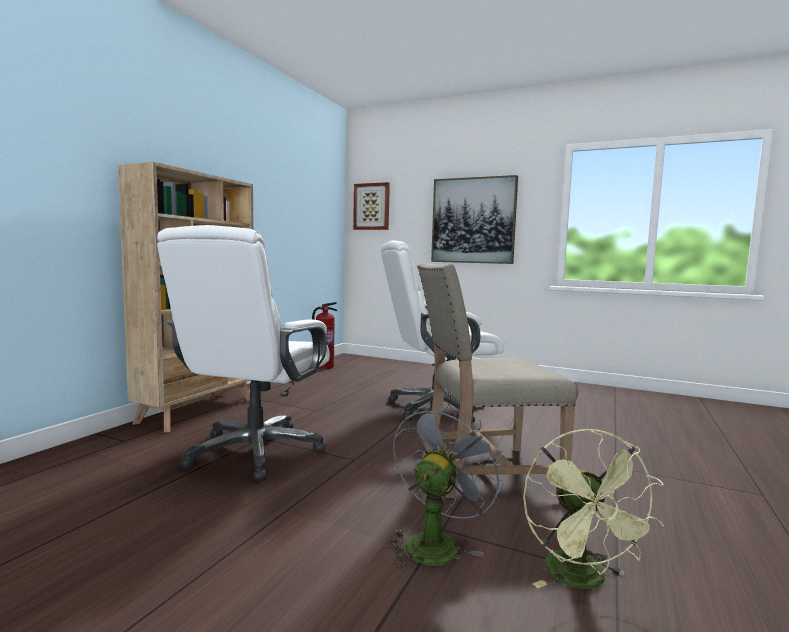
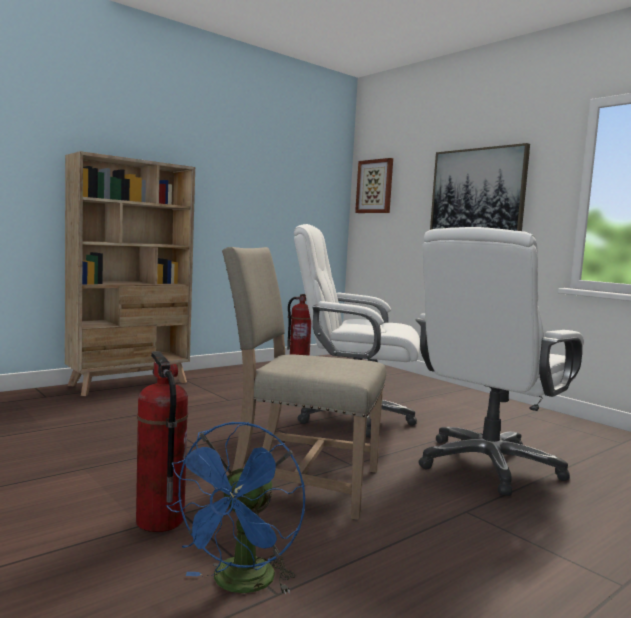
camera: 25 degrees right, 0 degrees up
(255, 452) = (125, 423): white office chair -> white office chair (488, 465)
(435, 542) = (160, 521): grey fan -> fire extinguisher
(583, 580) = (239, 585): green fan -> blue fan

